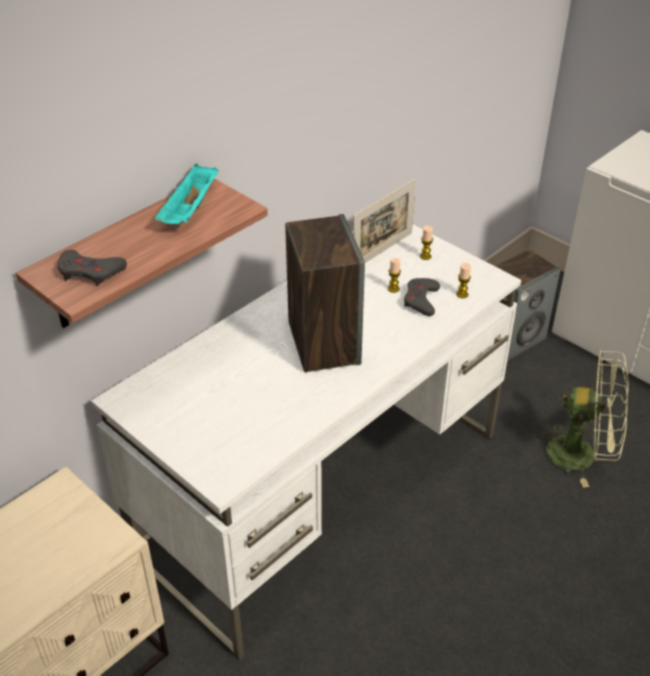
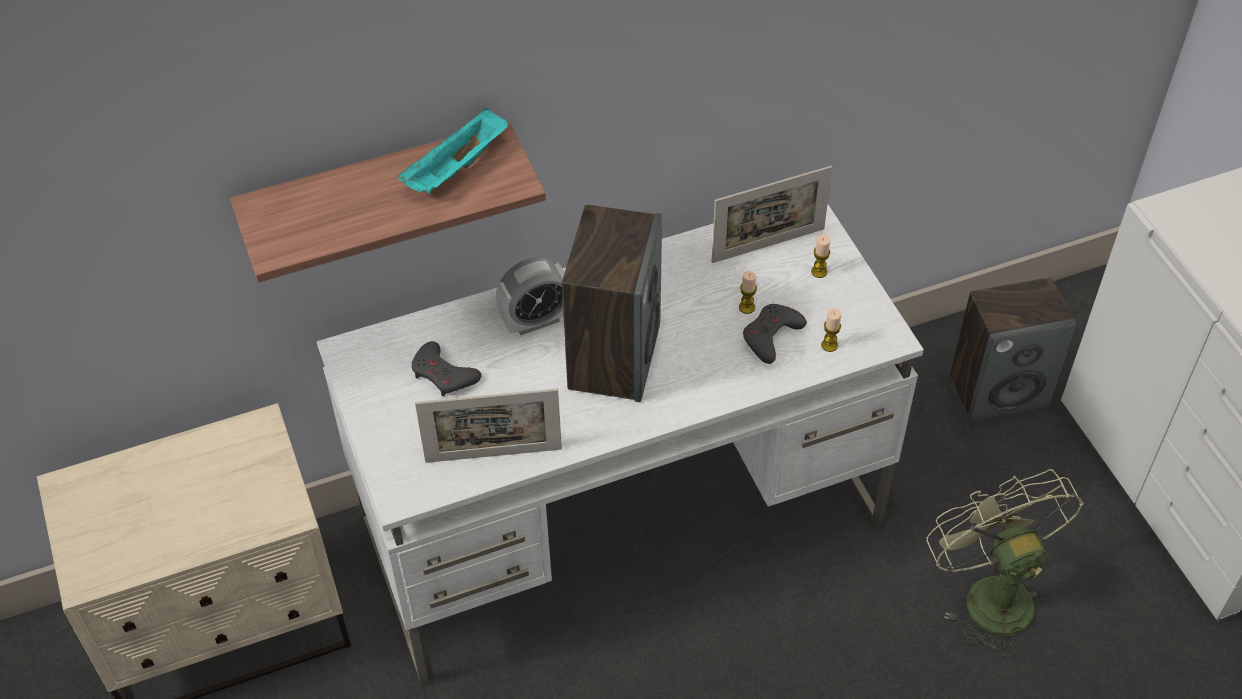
camera: 25 degrees right, 10 degrees up
(90, 272) = (304, 223): grey game controller -> grey game controller (444, 374)
(253, 338) = (536, 321): none -> alarm clock
(276, 431) = (493, 455): none -> picture frame
(582, 454) = (989, 593): green fan -> green fan turned 150 degrees counterclockwise

